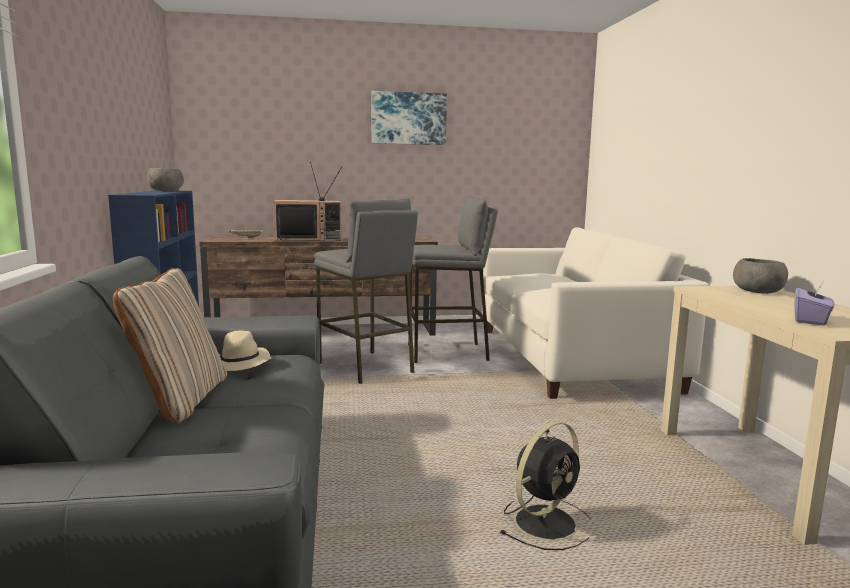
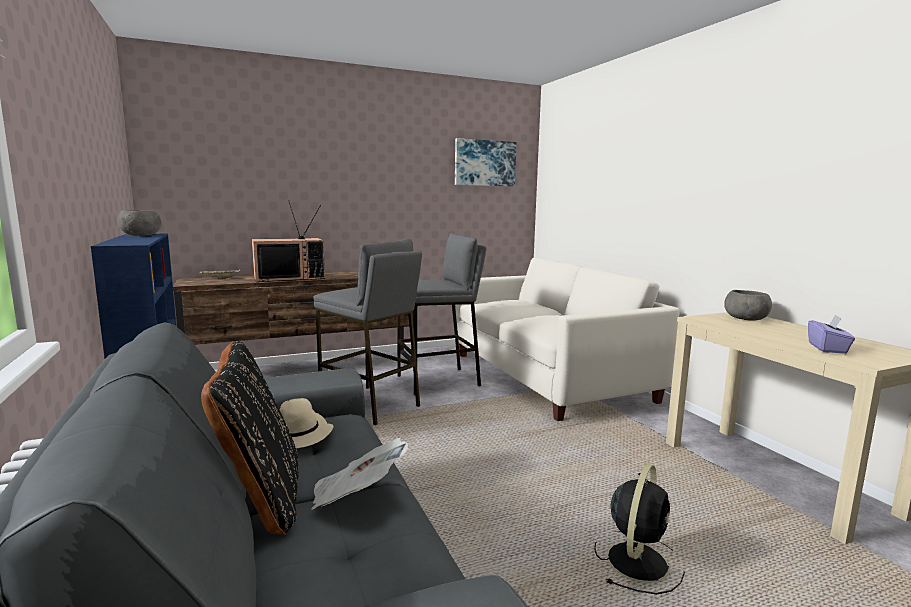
camera: 15 degrees left, 0 degrees up
(180, 399) = (261, 497): beige pillow -> black pillow
(253, 408) = (357, 496): none -> newspaper
(408, 118) = (380, 158): picture -> picture (484, 163)

